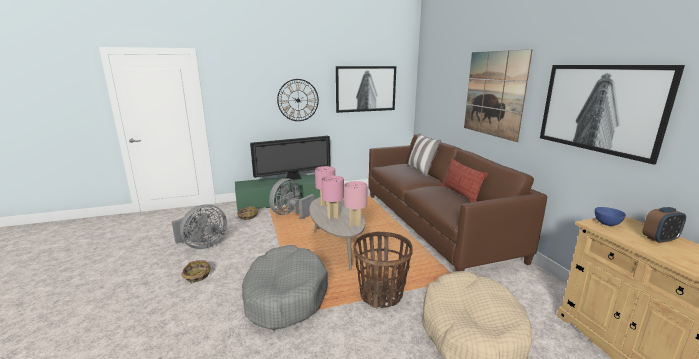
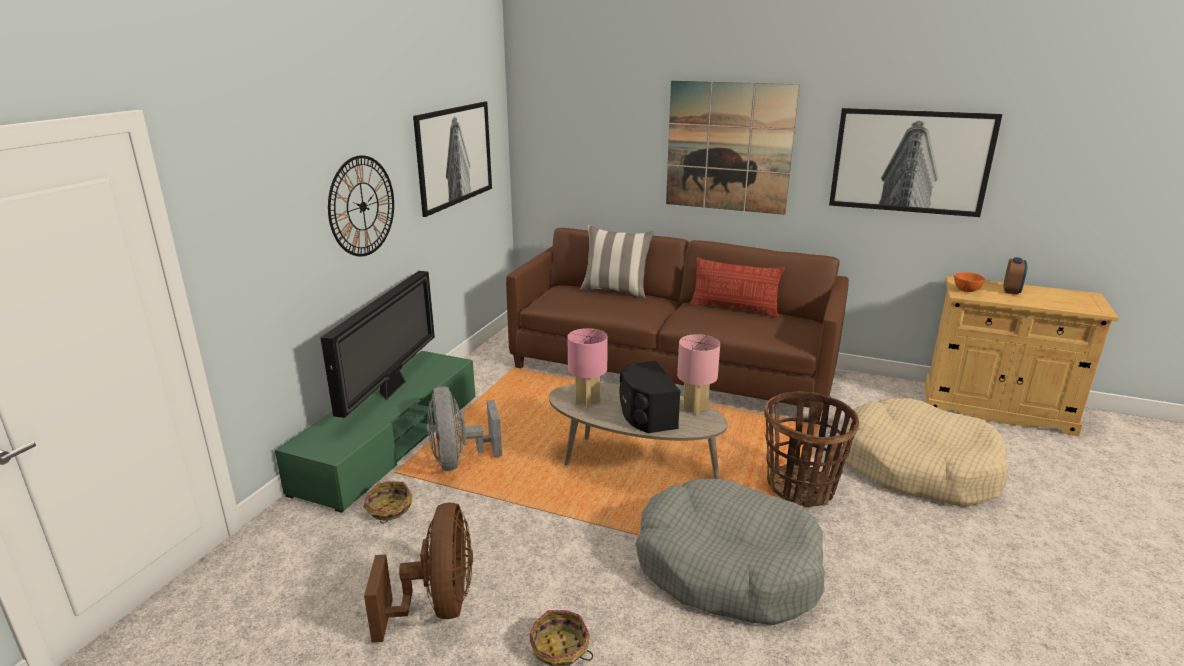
camera: 50 degrees left, 5 degrees up
(203, 245) = (438, 606): grey fan -> brown fan
(333, 217) = (646, 414): pink table lamp -> black speaker
(606, 224) = (967, 291): blue bowl -> orange bowl

